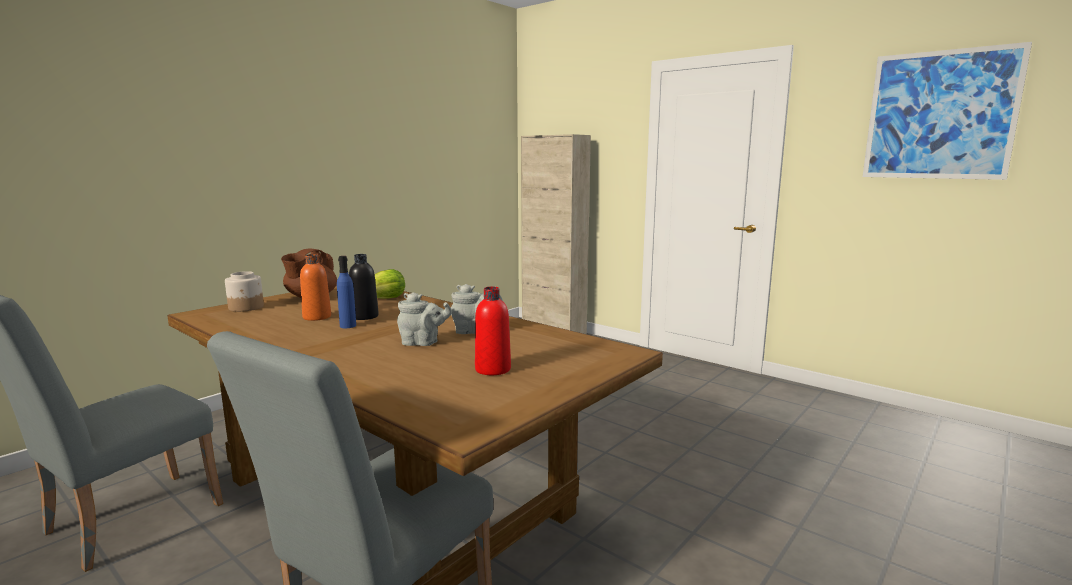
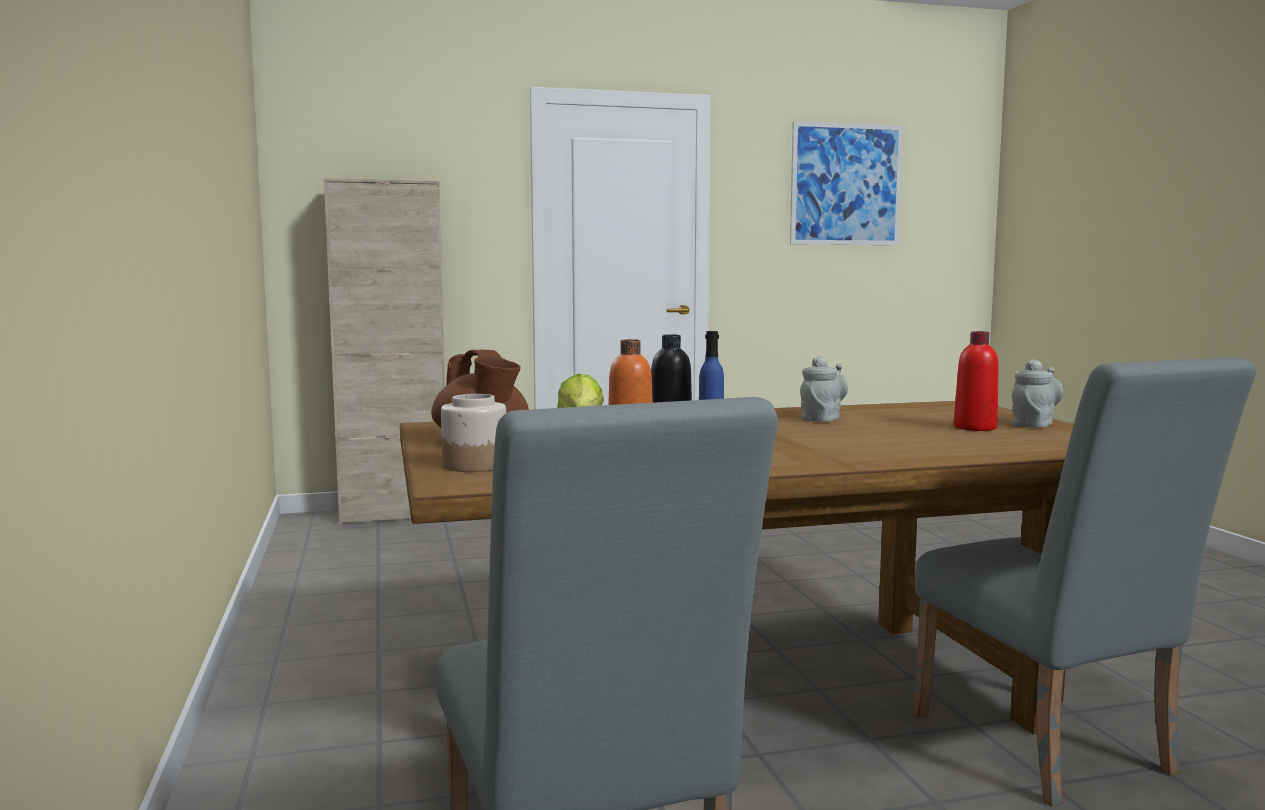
camera: 55 degrees left, 5 degrees down
(423, 343) = (844, 432): grey teapot -> grey teapot (1034, 424)

